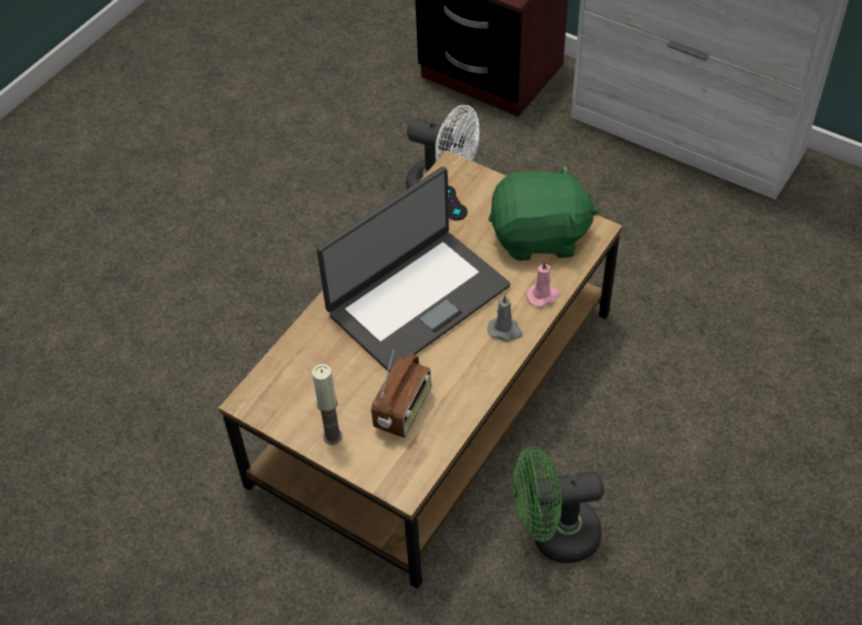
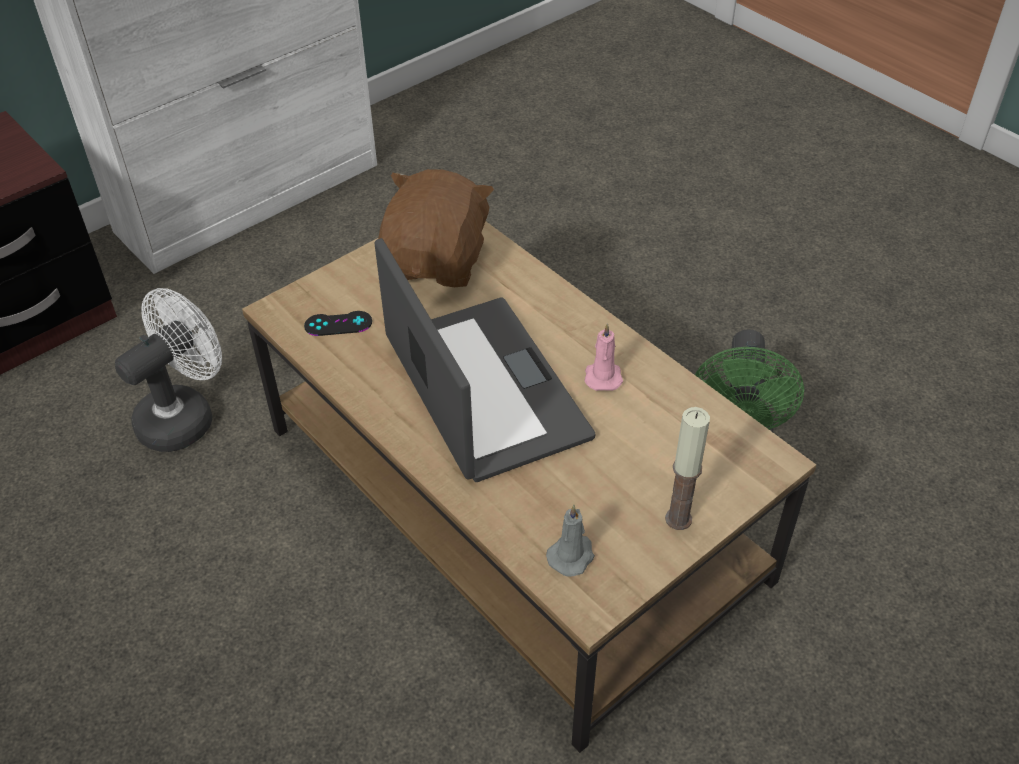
camera: 75 degrees left, 5 degrees down
(404, 411) = (658, 438): radio -> none
(505, 330) = (567, 322): grey candle -> grey candle (572, 555)
(539, 237) = (437, 262): green plush toy -> brown plush toy
(543, 296) = (529, 279): pink candle -> pink candle (603, 376)

